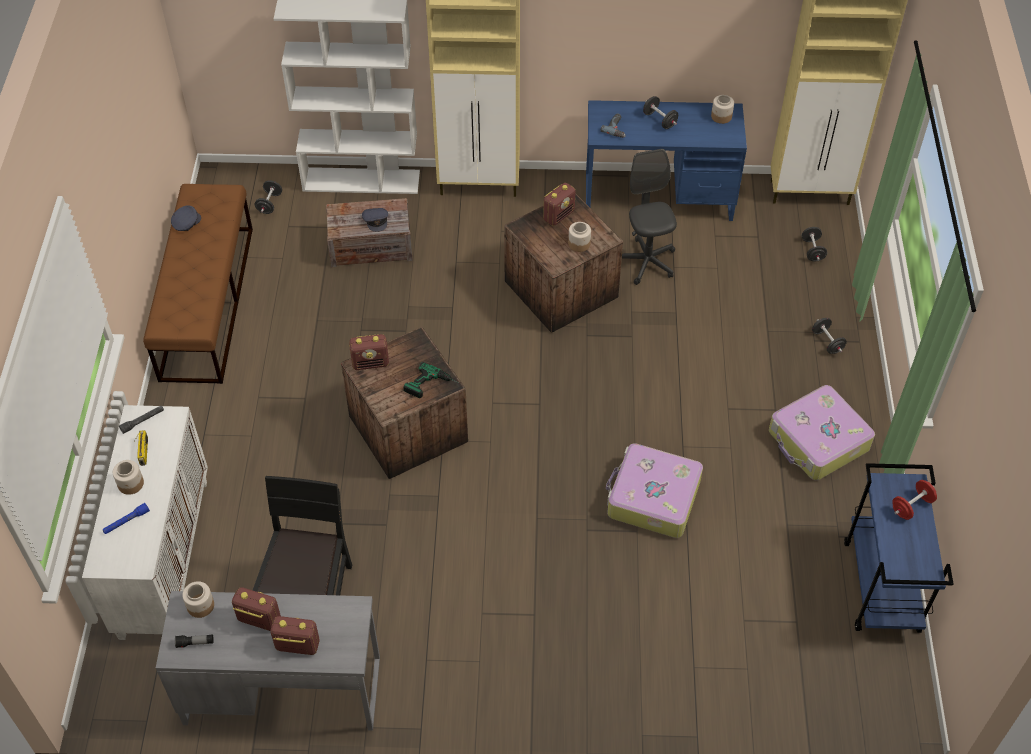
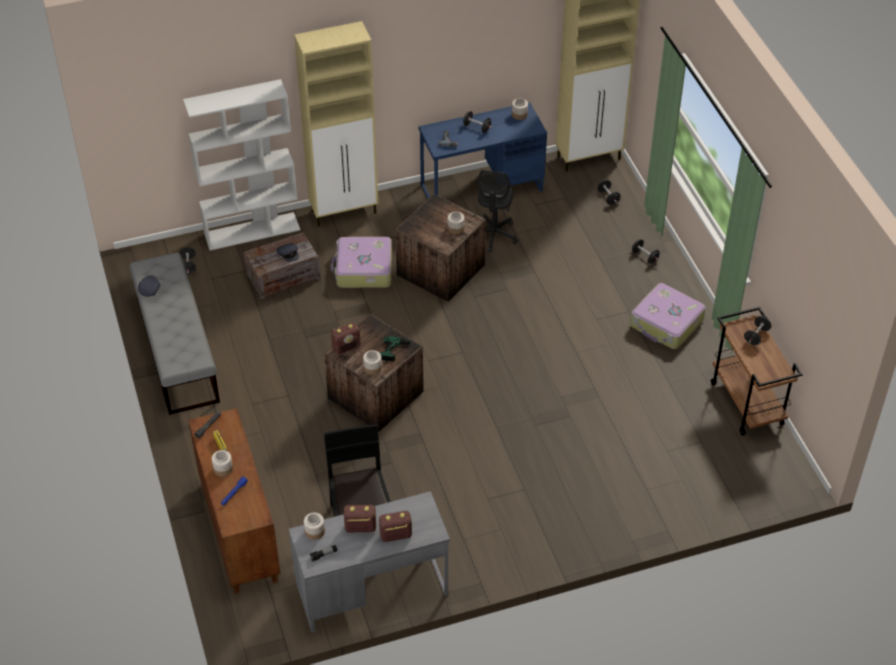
camera: 20 degrees left, 5 degrees down
(163, 556) = (238, 530): white cabinet -> brown cabinet
(207, 302) = (177, 348): brown bench -> grey bench
(389, 400) = (372, 368): none -> jar
(559, 215) = (431, 213): radio -> none
(646, 262) = (494, 235): grey office chair -> grey office chair turned 135 degrees counterclockwise
(652, 498) = (570, 392): suitcase -> suitcase (363, 269)
(882, 587) = (747, 404): blue cart -> brown cart
(911, 506) = (756, 336): red dumbbell -> black dumbbell

